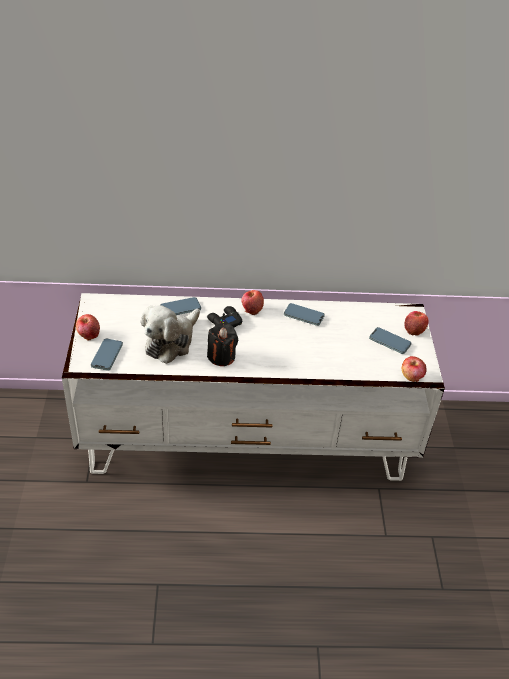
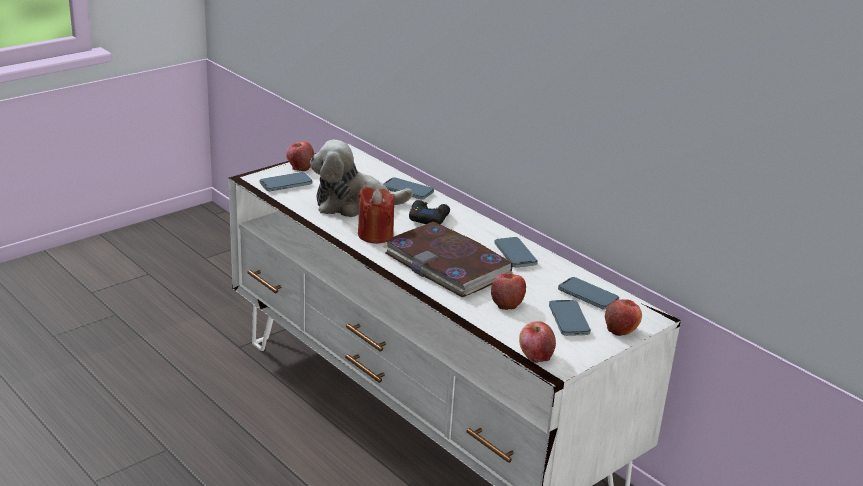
camera: 50 degrees right, 15 degrees down
(221, 356) = (375, 235): black candle -> red candle
(252, 309) = (473, 224): apple -> apple (507, 303)
(288, 348) = (448, 264): none -> book
(372, 319) = (588, 296): none -> phone

